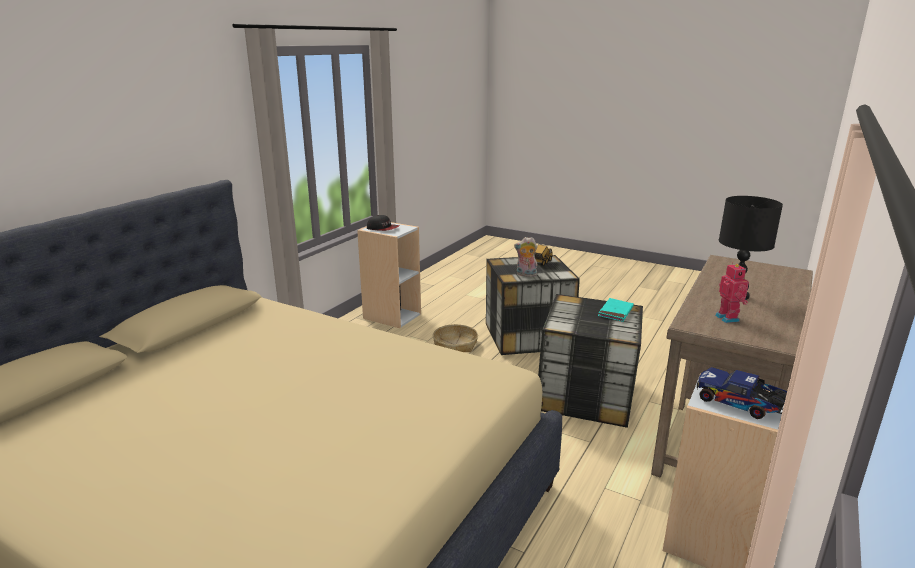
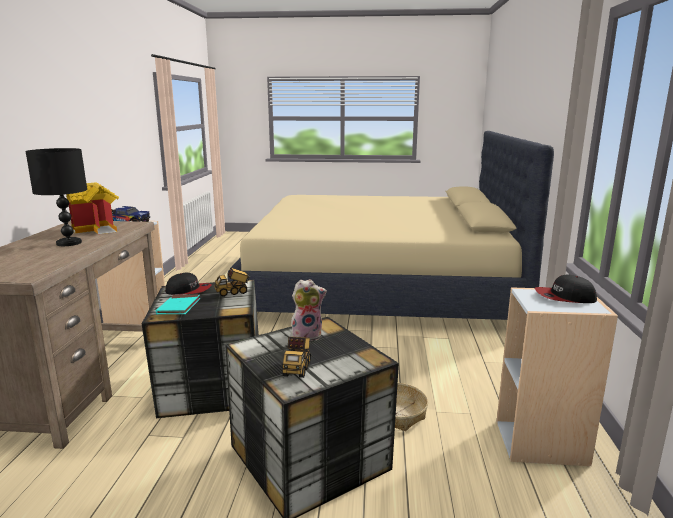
camera: 155 degrees right, 5 degrees down
(567, 316) = (233, 292): none -> toy truck
(610, 328) = (188, 290): none -> cap
(728, 318) = (99, 229): toy robot -> toy house

